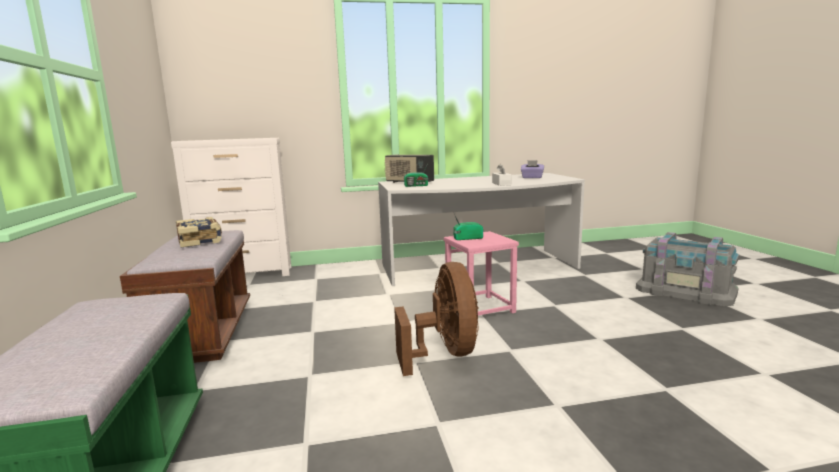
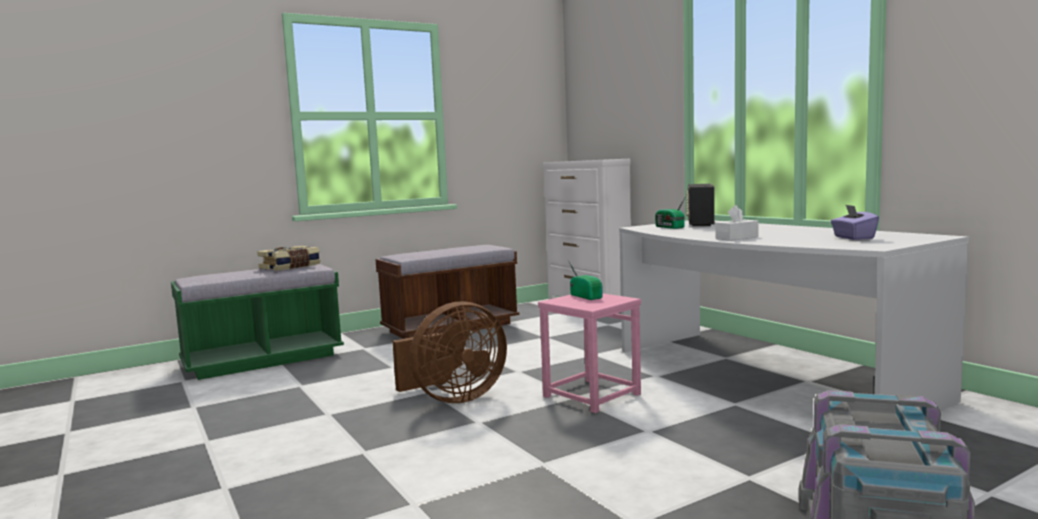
camera: 70 degrees right, 5 degrees down
(201, 241) = (457, 249): book -> book (290, 267)

